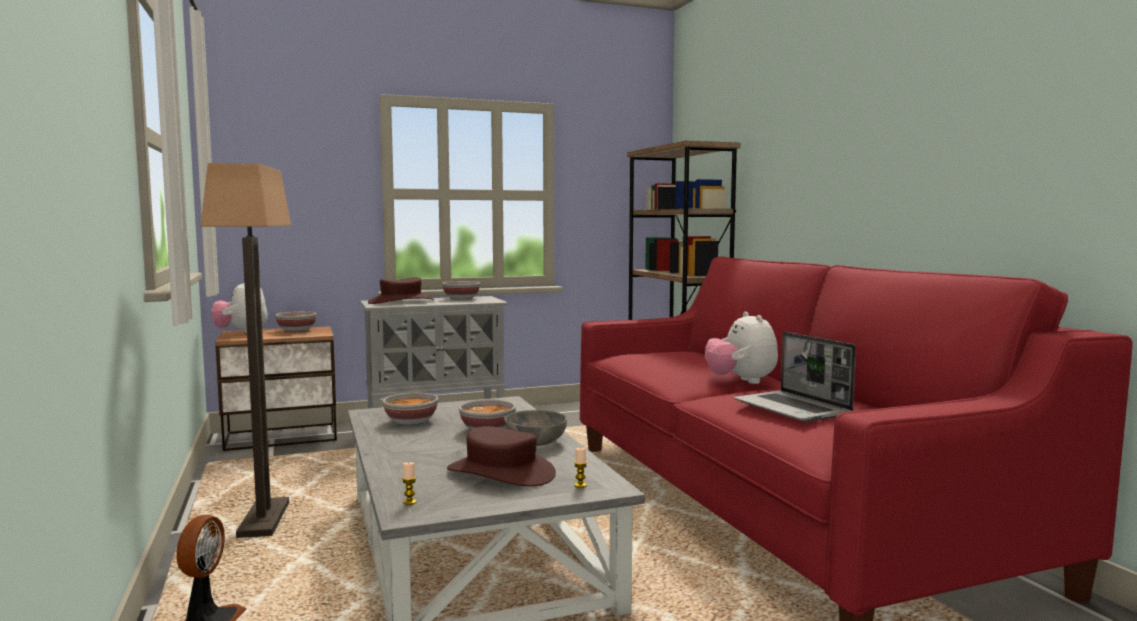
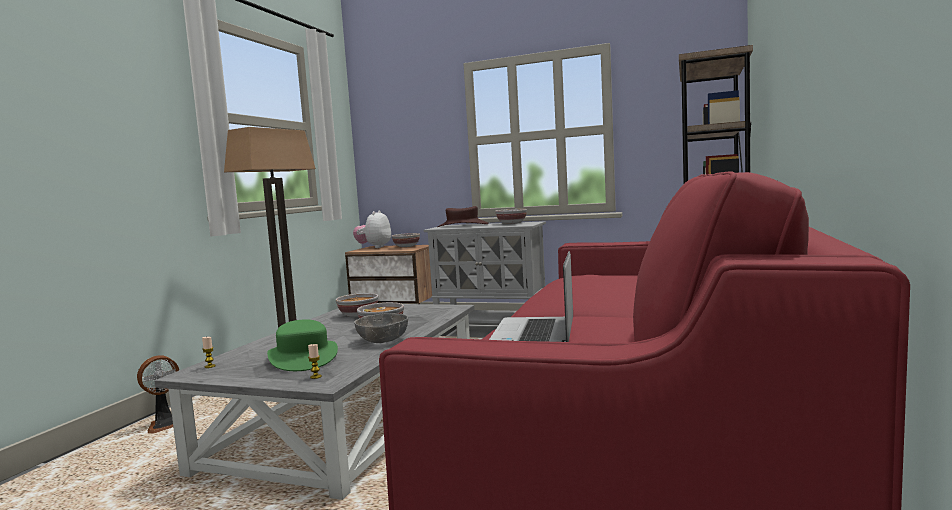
camera: 40 degrees right, 0 degrees up
(501, 472) = (303, 357): brown hat -> green hat
(741, 381) = (606, 307): plush toy -> none

